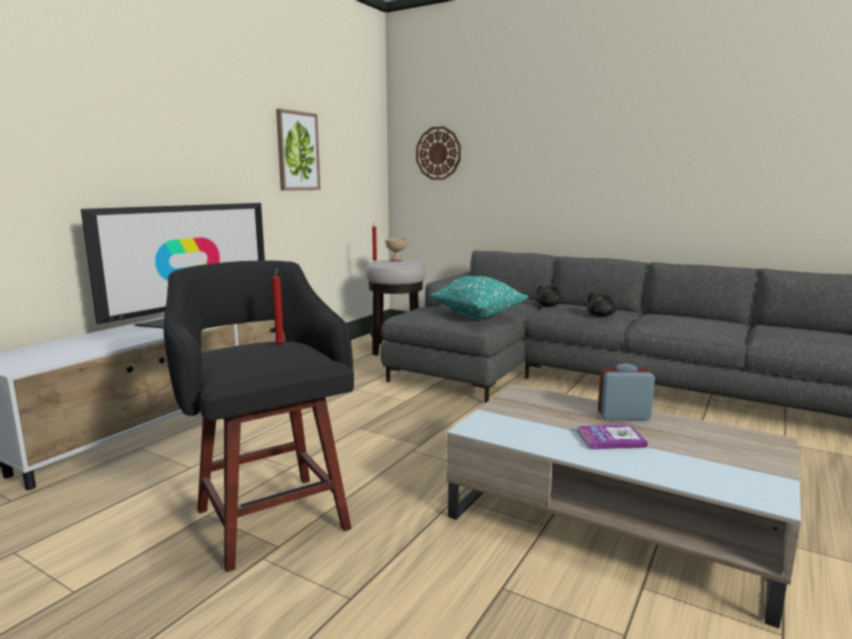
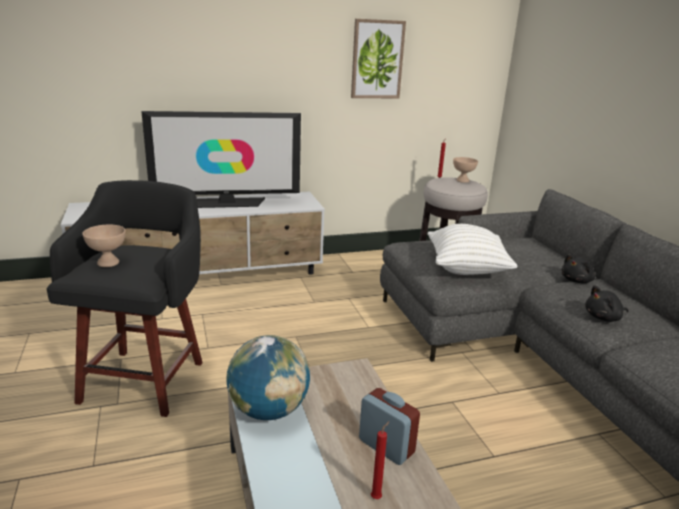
camera: 40 degrees right, 10 degrees up
(245, 358) = (109, 263): none -> beige bowl
(280, 344) = (153, 257): red candle -> red candle (377, 497)
(438, 153) = (551, 66): wall clock -> none
(478, 315) = (466, 269): turquoise pillow -> white pillow
(520, 433) = (268, 410): none -> globe
(610, 439) = (321, 461): book -> none

